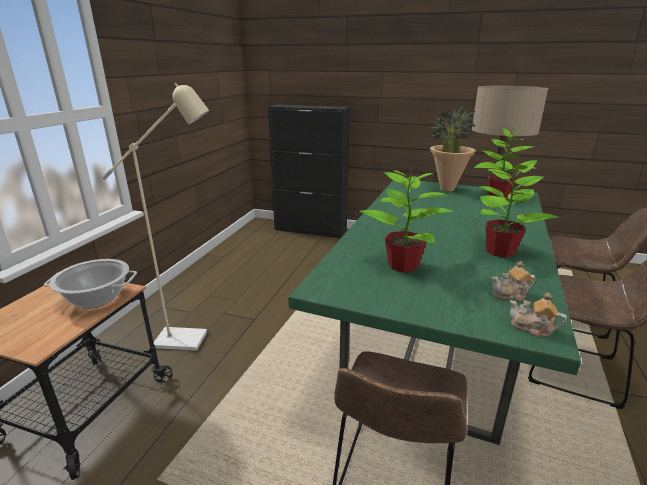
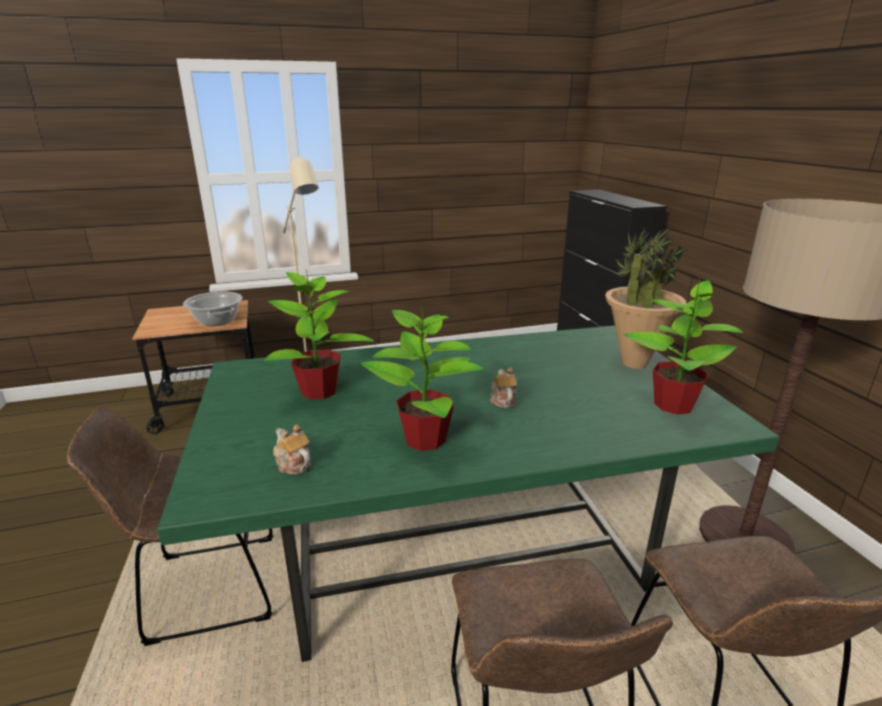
camera: 55 degrees right, 0 degrees up
(532, 328) = (216, 488): teapot -> teapot (502, 400)

